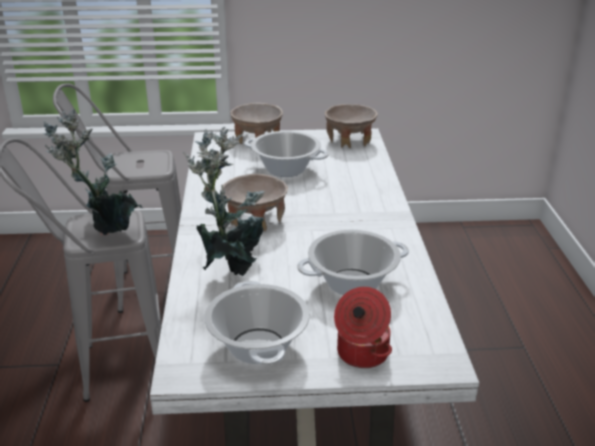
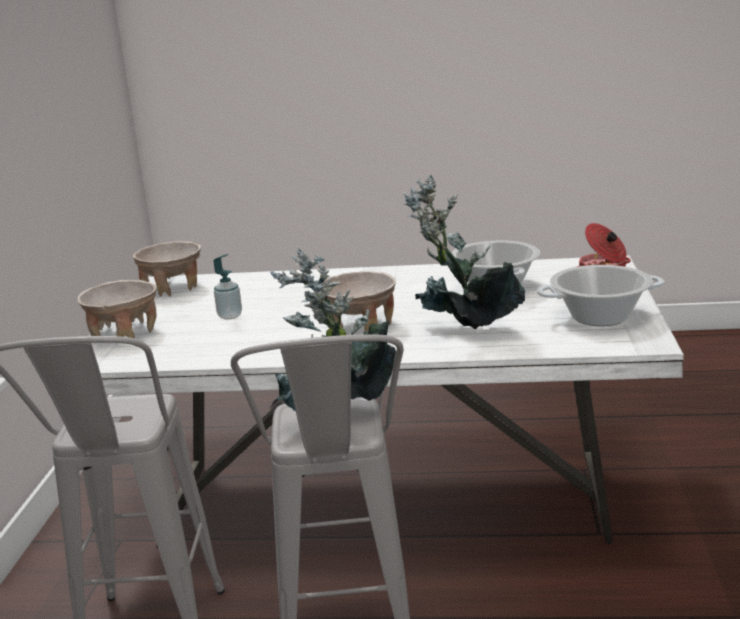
camera: 80 degrees left, 10 degrees down
(285, 169) = (230, 316): cooking pot -> soap dispenser

